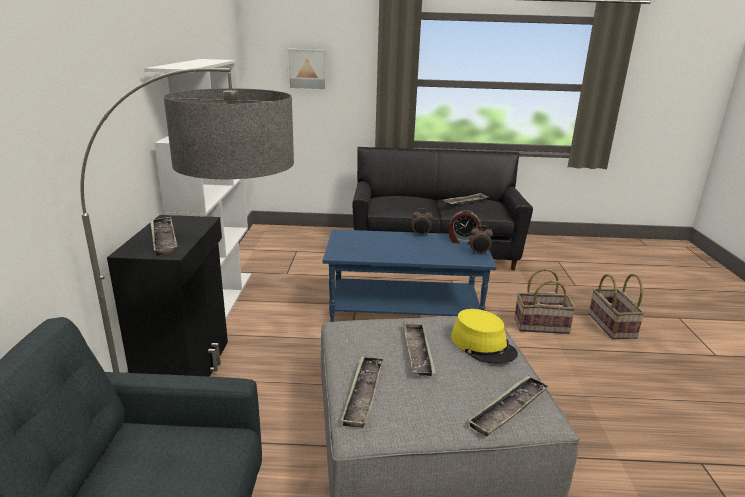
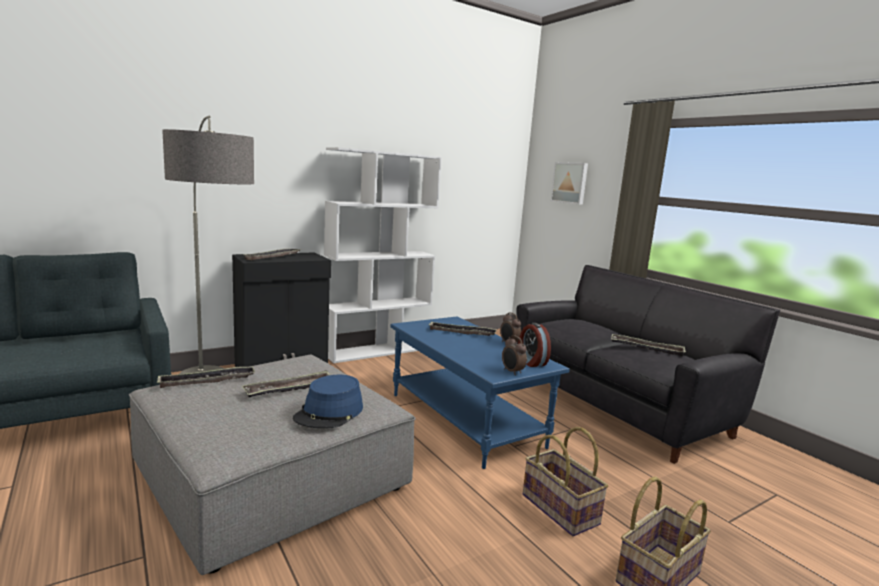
camera: 55 degrees right, 10 degrees down
(483, 345) = (329, 413): yellow hat -> blue hat
(508, 409) = (219, 440): tray -> tray (462, 332)

